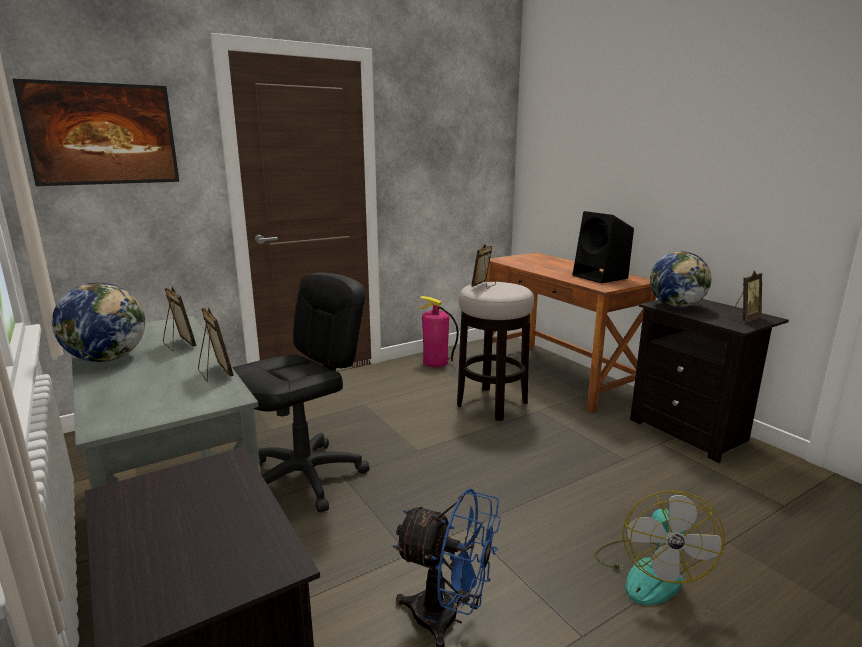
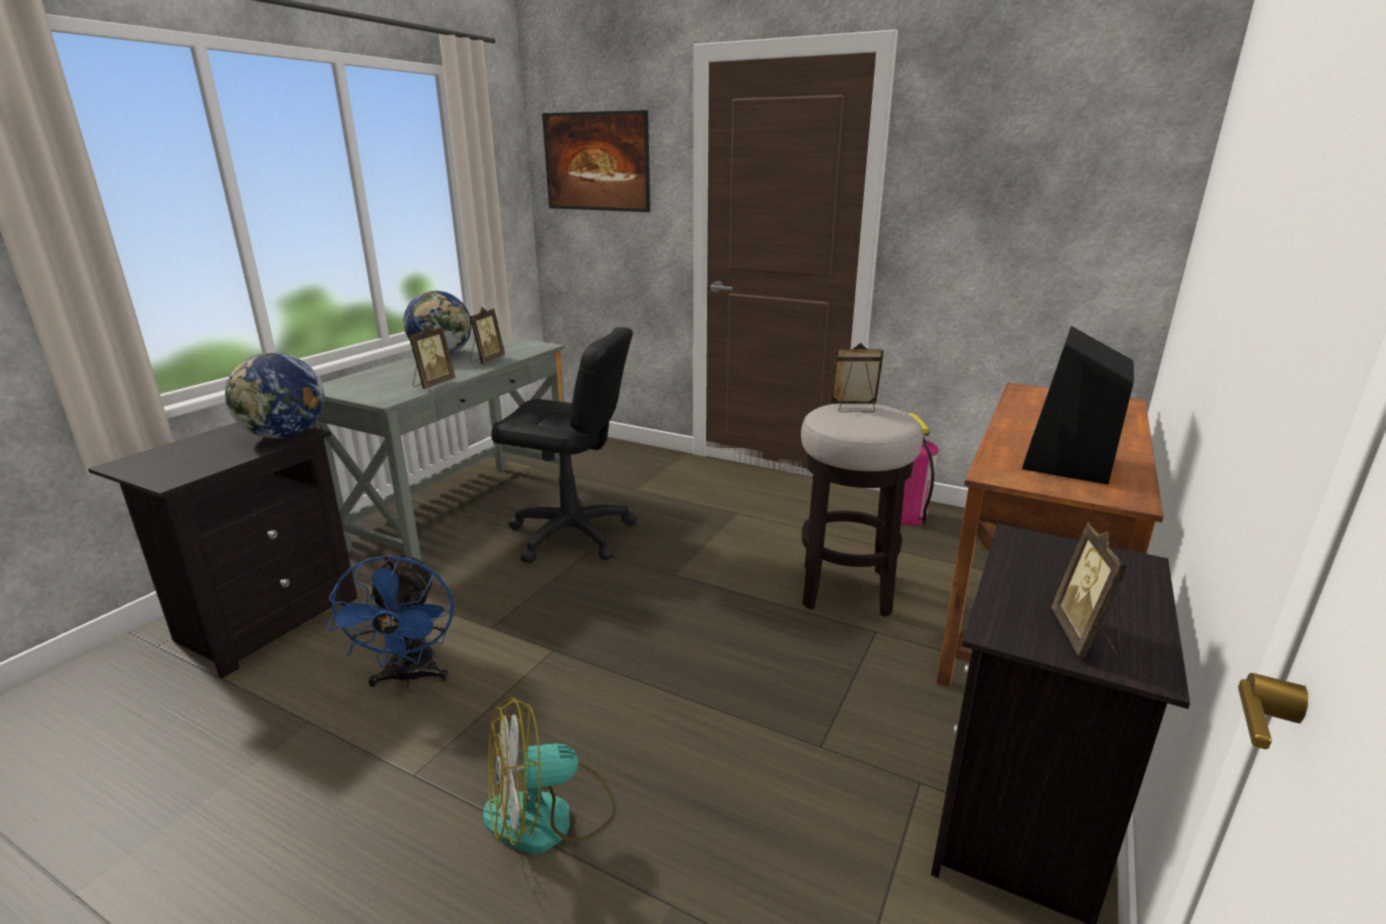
camera: 60 degrees right, 5 degrees up
(676, 306) = (1046, 557): globe -> globe (285, 435)
(744, 318) = (1084, 637): picture frame -> picture frame turned 75 degrees clockwise

